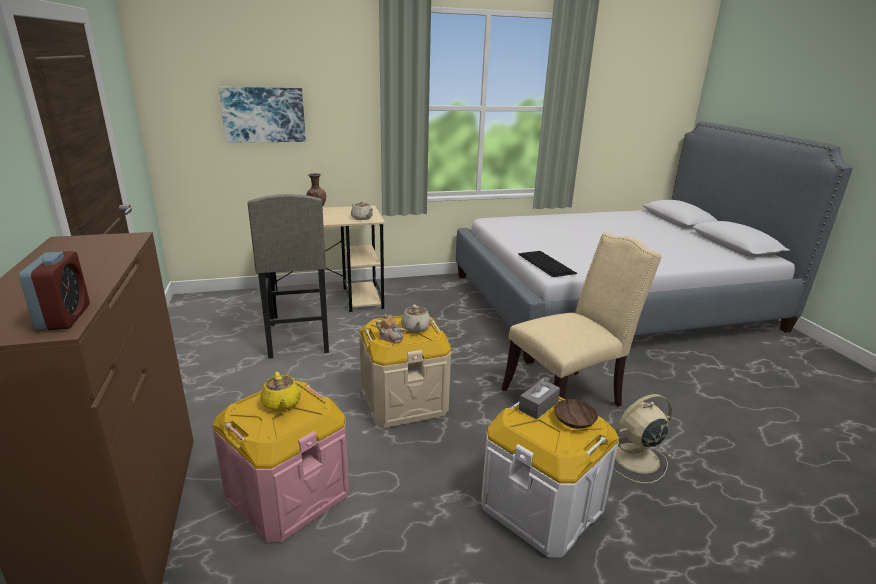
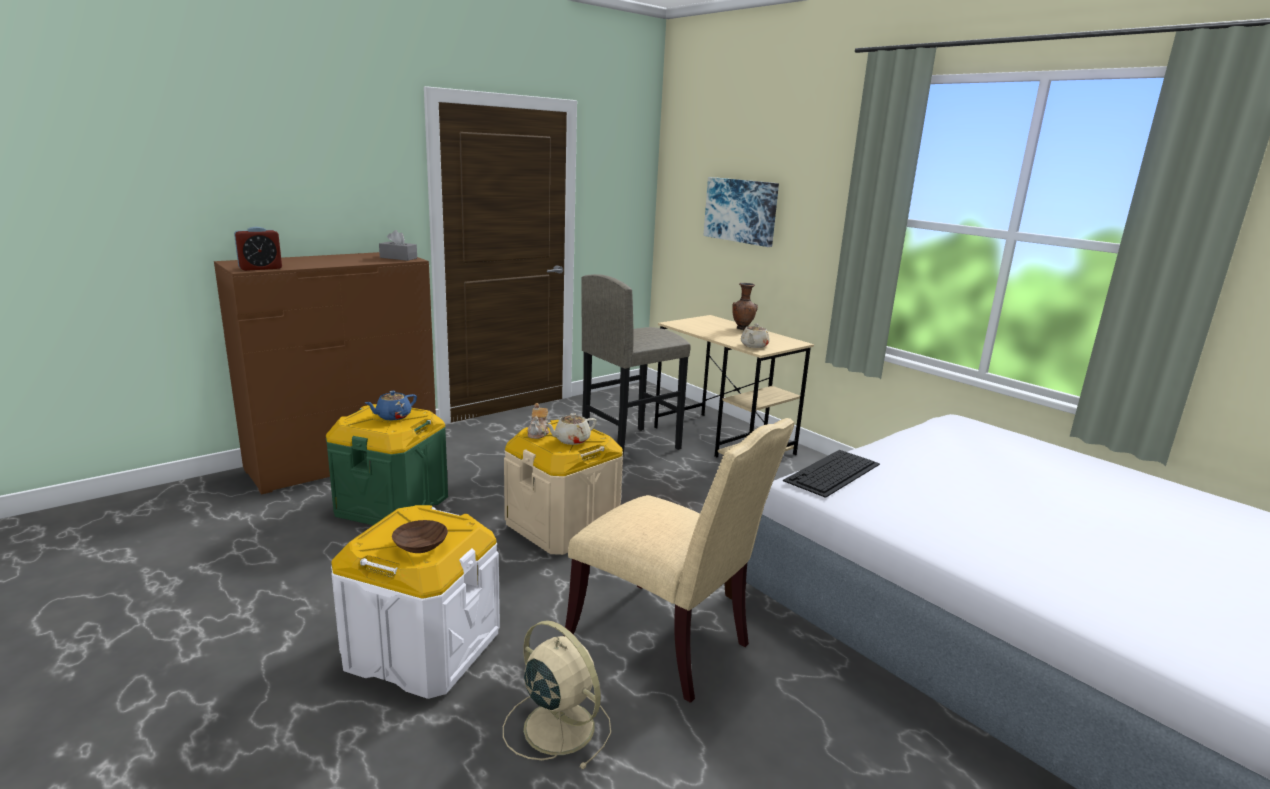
camera: 65 degrees right, 5 degrees down
(281, 404) = (393, 416): yellow teapot -> blue teapot
(287, 494) = (392, 505): pink storage box -> green storage box
(538, 406) = (443, 522): grey tissue box -> grey tissue box (398, 258)

